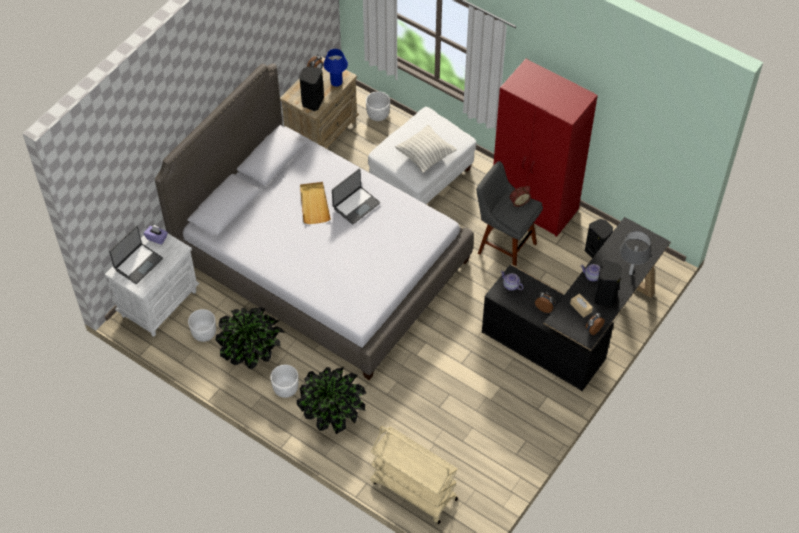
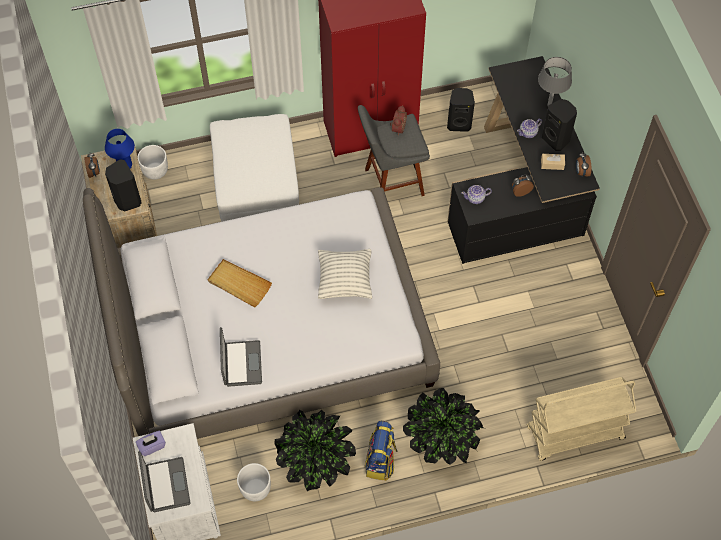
camera: 50 degrees left, 5 degrees up
(285, 388) = (381, 461): white planter -> backpack
(356, 205) = (273, 252): laptop -> laptop (241, 364)
(425, 156) = (267, 162): pillow -> pillow (345, 281)

